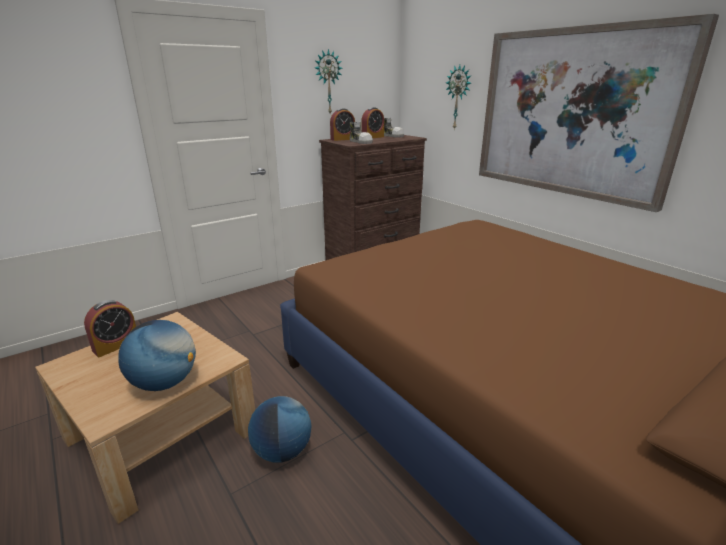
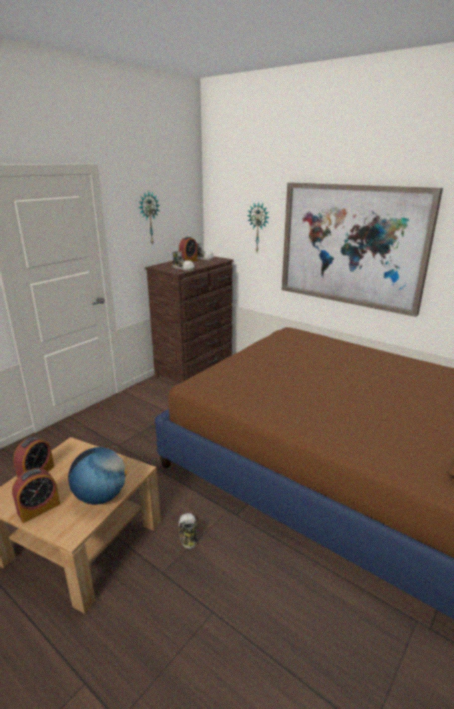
camera: 15 degrees left, 0 degrees up
(282, 451) = (187, 534): globe -> shoe
(342, 139) = (165, 265): alarm clock -> alarm clock (39, 509)

